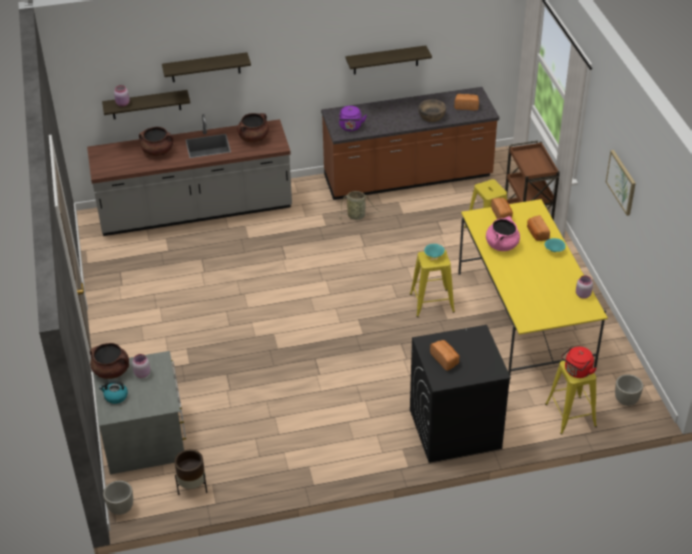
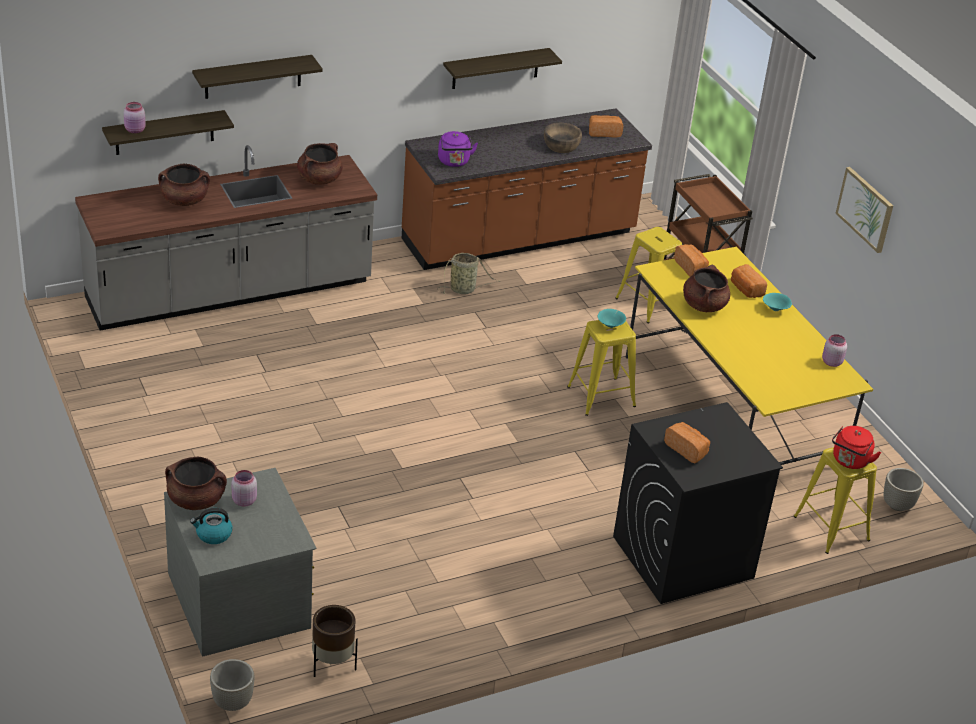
camera: 15 degrees left, 5 degrees down
(502, 245) = (704, 305): pink cooking pot -> brown cooking pot

